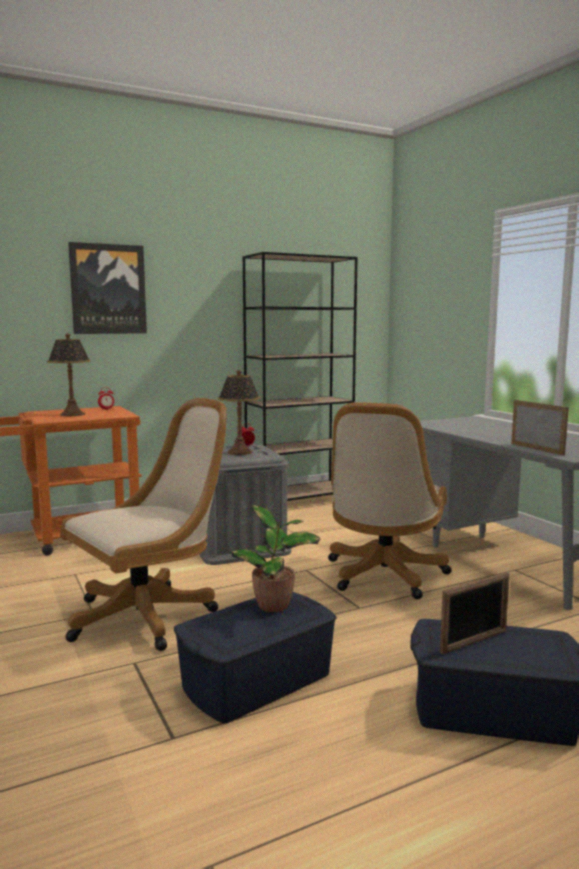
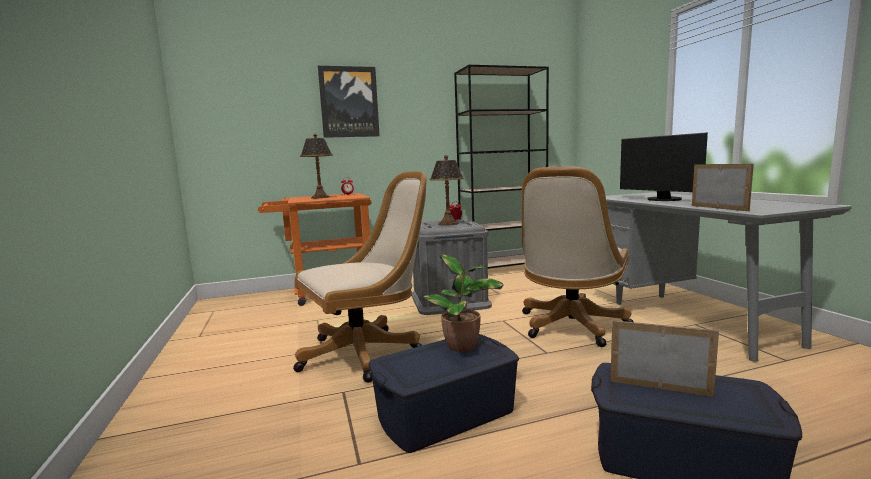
camera: 10 degrees right, 0 degrees up
(474, 642) = (659, 387): picture frame -> picture frame turned 135 degrees counterclockwise
(482, 431) = (662, 199): none -> monitor

